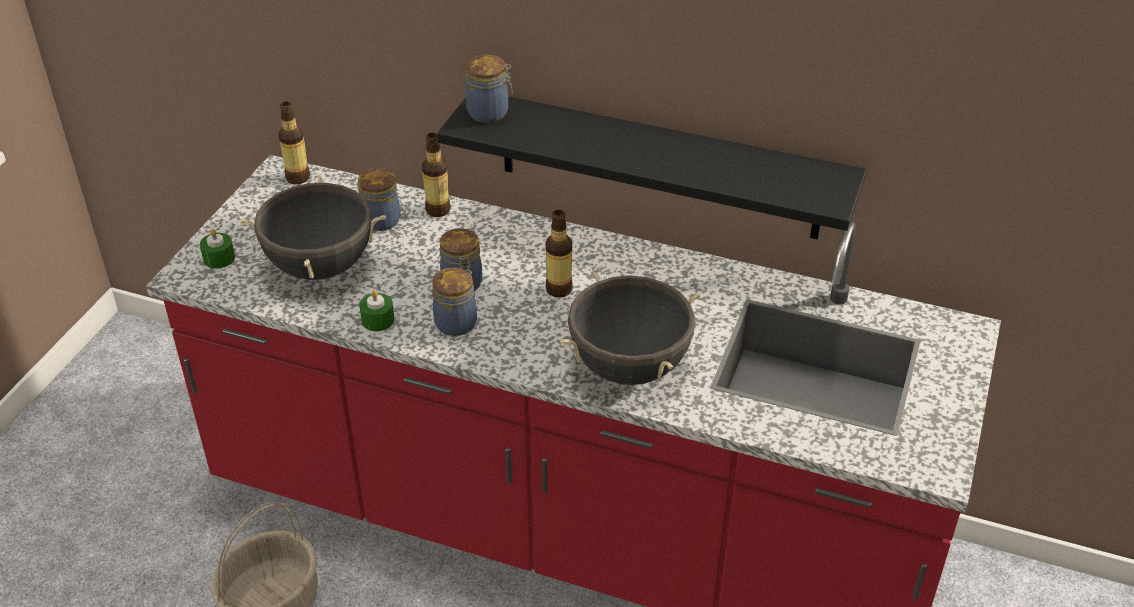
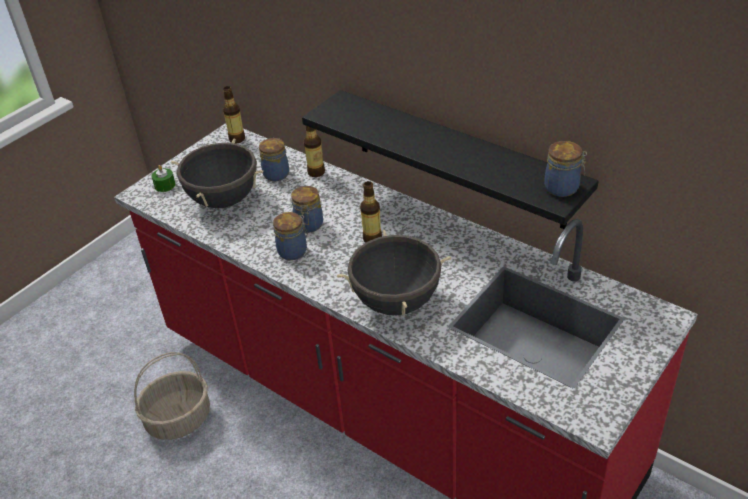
camera: 20 degrees right, 0 degrees up
(378, 320) = (243, 241): green candle -> none
(490, 113) = (343, 107): jar -> jar (563, 188)

